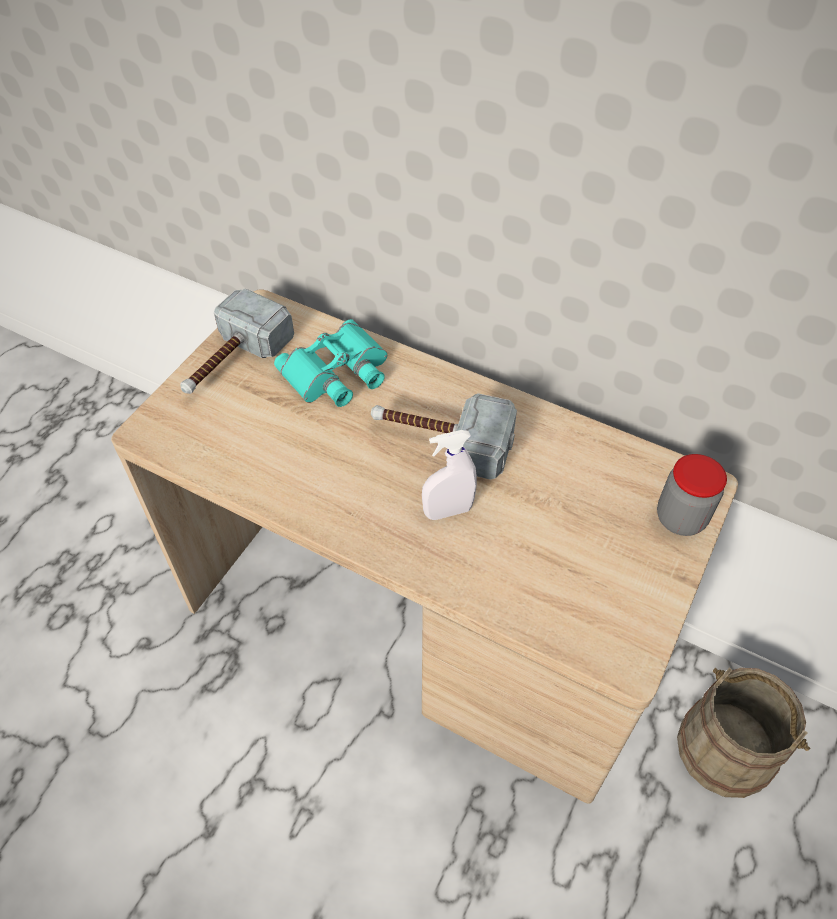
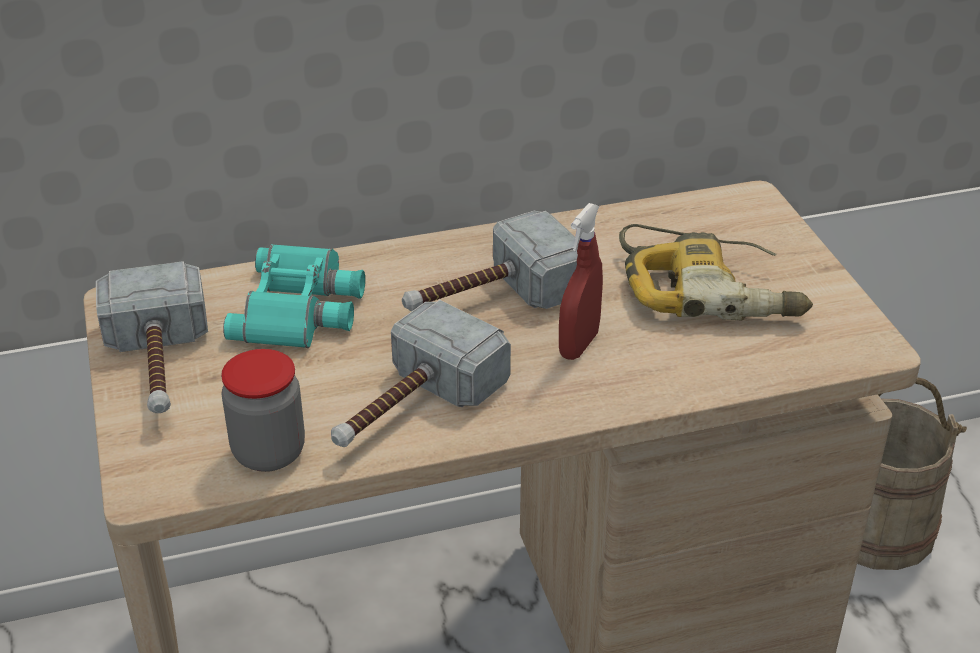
camera: 45 degrees left, 15 degrees down
(309, 481) = (410, 409): none -> hammer
(448, 511) = (579, 345): white spray bottle -> red spray bottle
(579, 535) = (710, 290): none -> power drill
(680, 518) = (766, 230): jar -> jar (269, 452)

